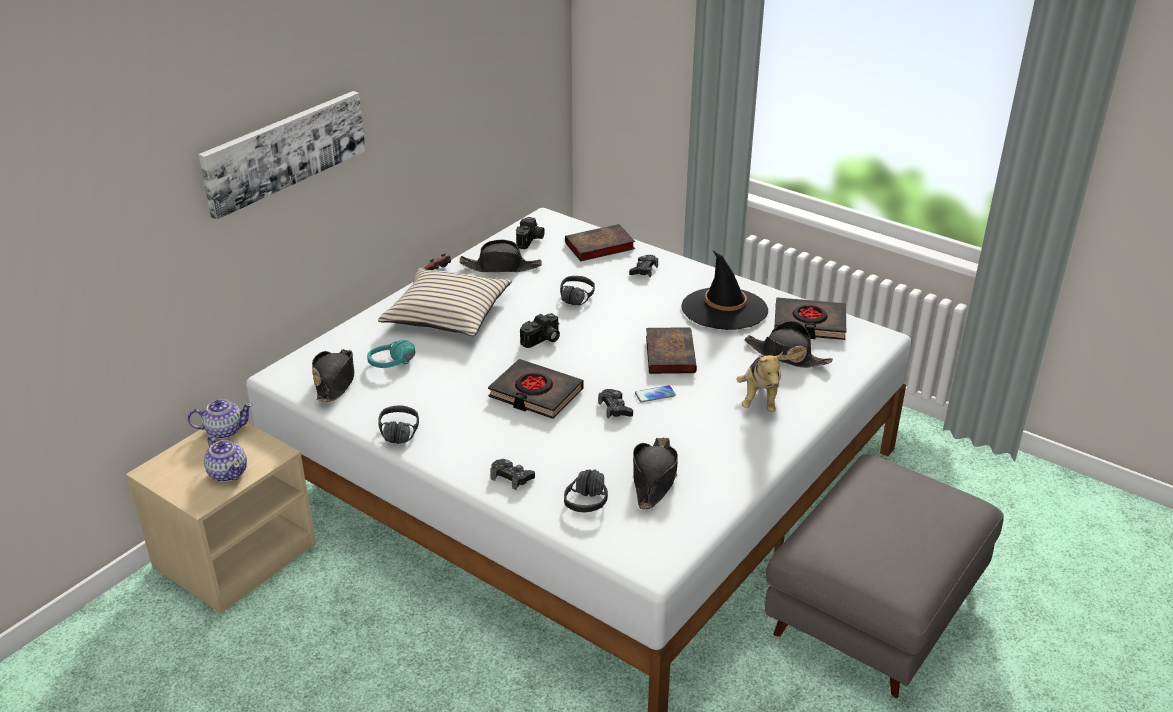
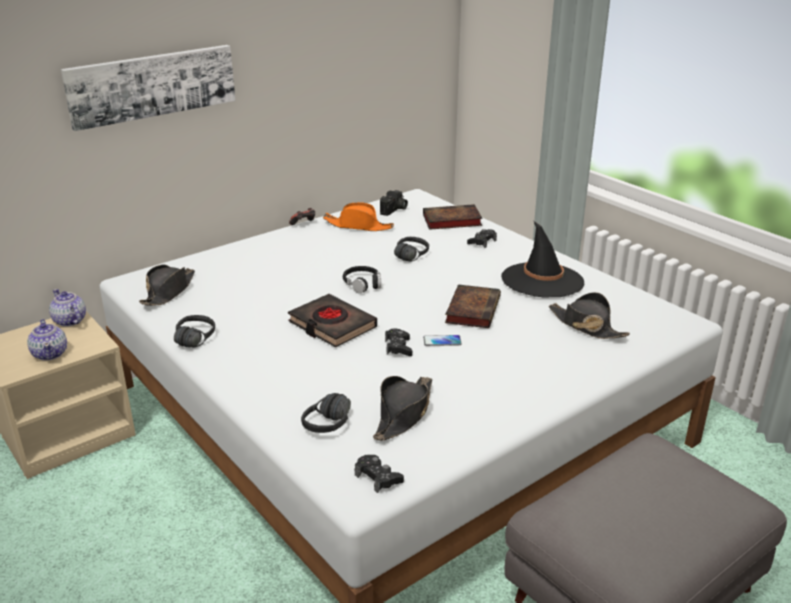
camera: 15 degrees right, 5 degrees down
(224, 430) = (69, 321): teapot -> teapot turned 135 degrees counterclockwise
(395, 366) = (225, 287): turquoise headphones -> none
(447, 313) = (292, 254): beige pillow -> none
(501, 267) = (358, 226): black hat -> orange hat
(512, 477) = (270, 391): black game controller -> black game controller (378, 477)
(542, 340) = (362, 284): camera -> black headphones
(760, 398) = (543, 359): plush toy -> none
(809, 324) = (620, 302): black book -> none

